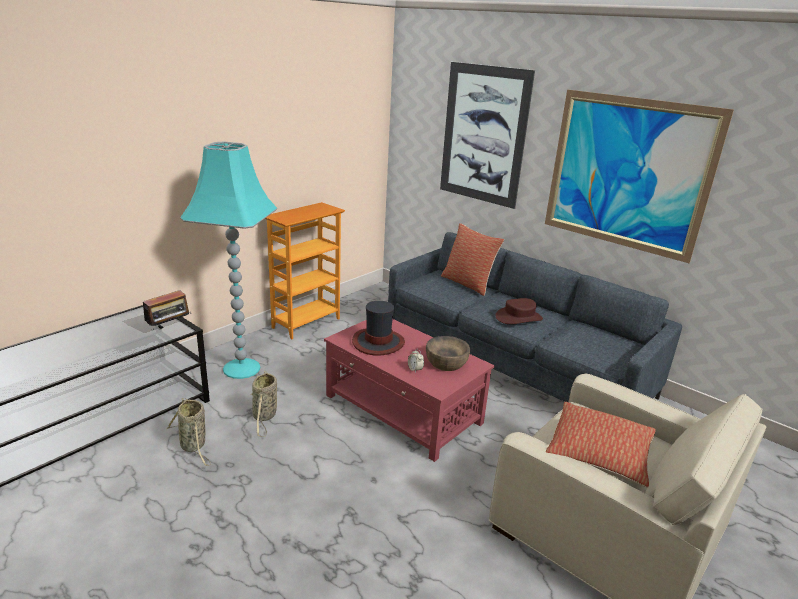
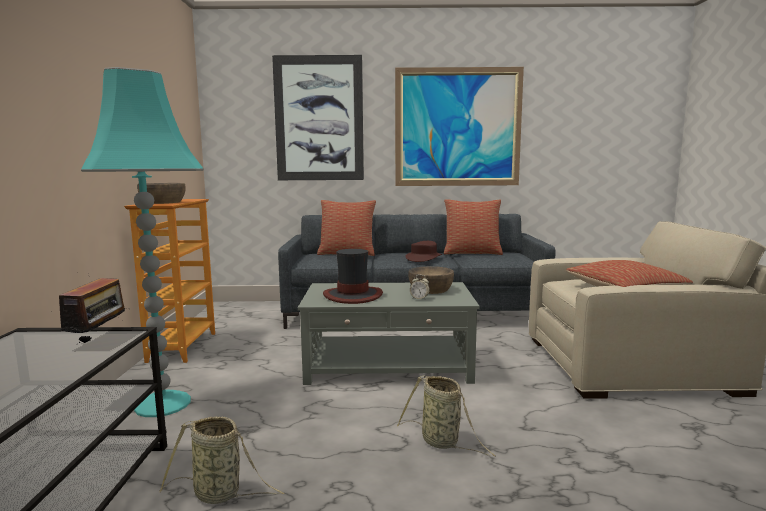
camera: 40 degrees left, 15 degrees down
(264, 416) = (266, 427): basket -> basket (442, 442)
(296, 213) = (163, 202): none -> brown bowl
(403, 409) = (389, 365): red coffee table -> grey coffee table
(587, 327) = (472, 253): none -> pillow

